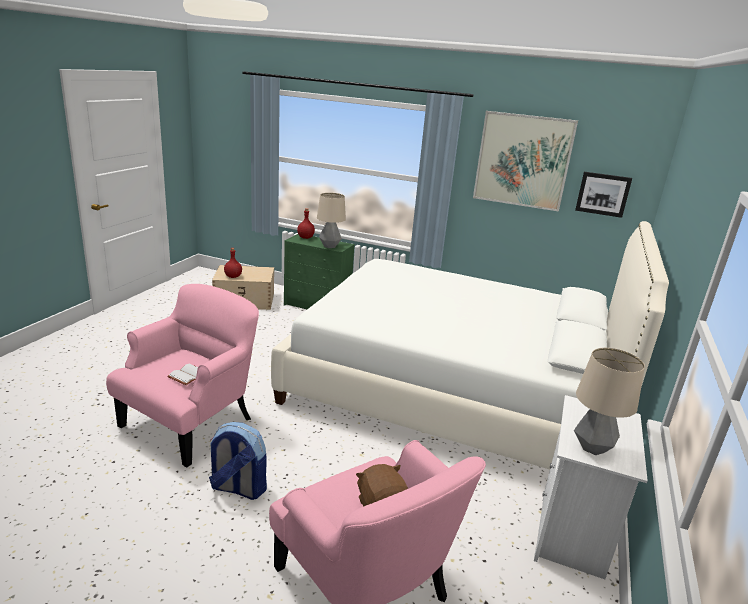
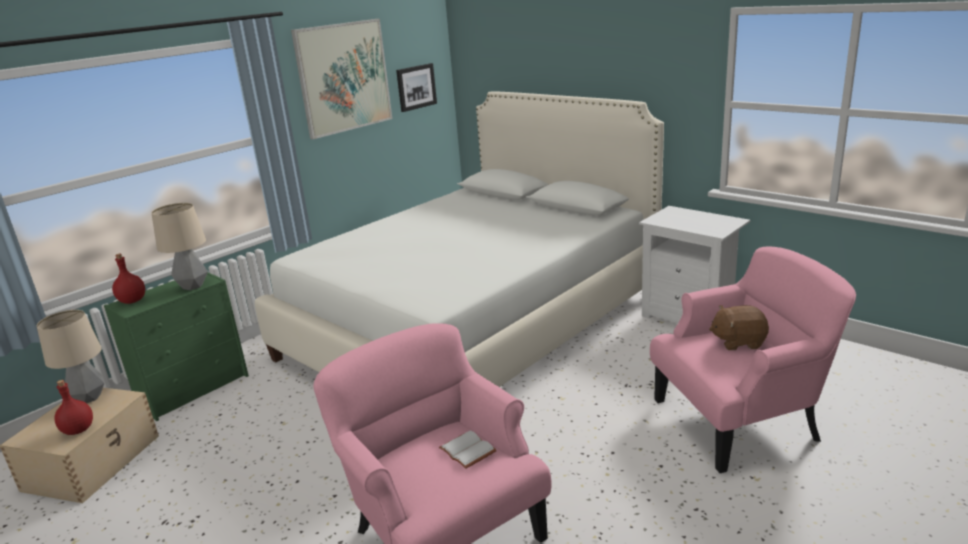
camera: 65 degrees left, 0 degrees up
(238, 488) = (598, 493): backpack -> none
(592, 447) = (713, 226): table lamp -> table lamp (88, 398)

